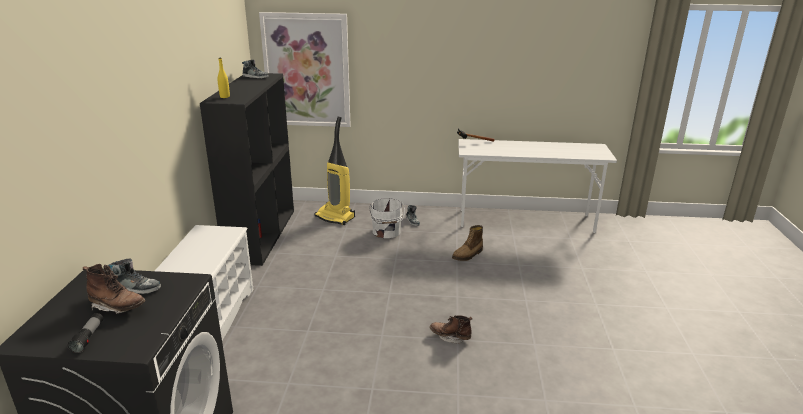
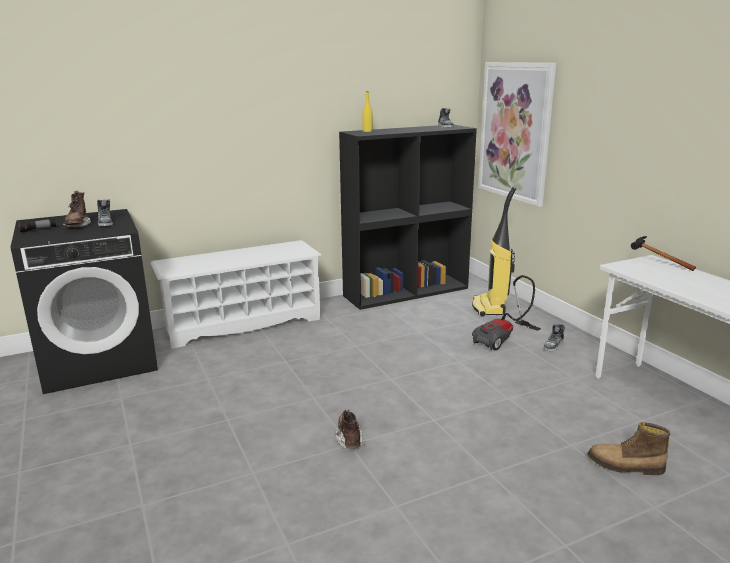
camera: 60 degrees right, 5 degrees down
(386, 232) = (504, 340): white bucket -> vacuum cleaner
(468, 255) = (535, 401): boot -> boot (625, 466)

